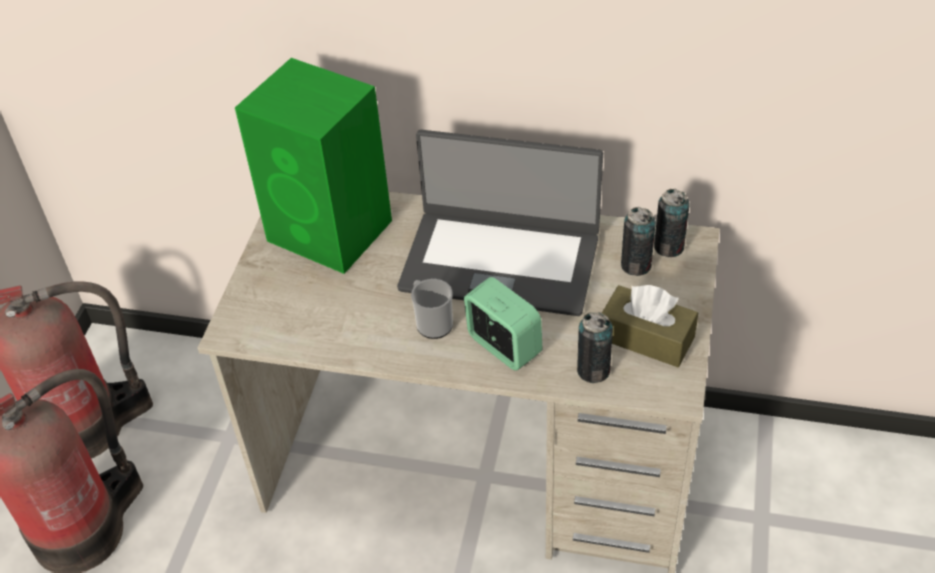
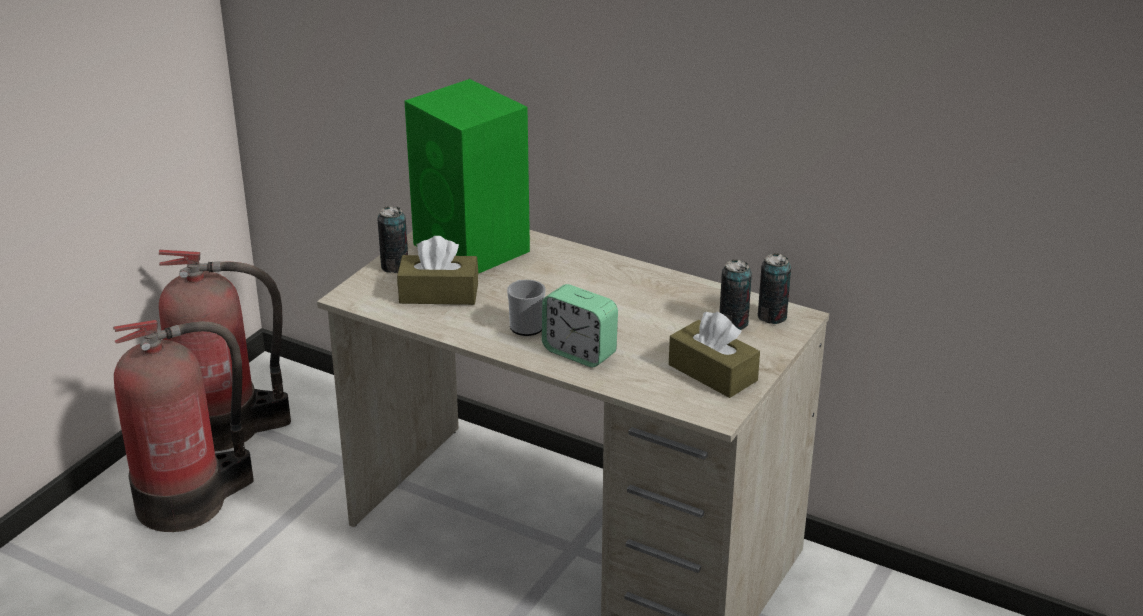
camera: 15 degrees right, 15 degrees down
(323, 303) = (439, 294): none -> brown tissue box
(500, 261) = (610, 296): laptop -> none
(503, 346) = (579, 352): alarm clock -> alarm clock turned 150 degrees clockwise
(593, 370) = (650, 384): can -> can (395, 266)

